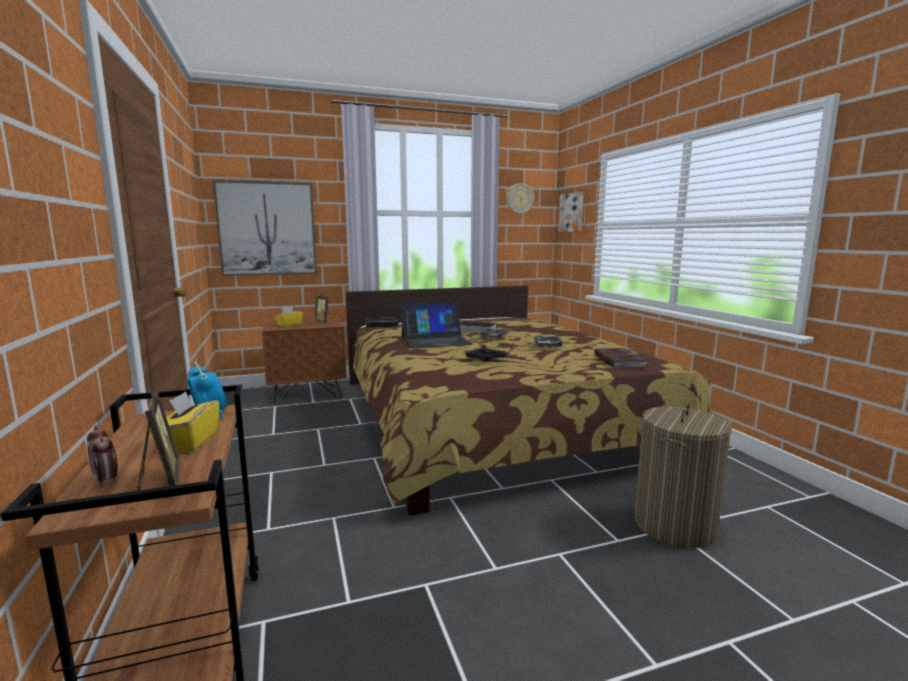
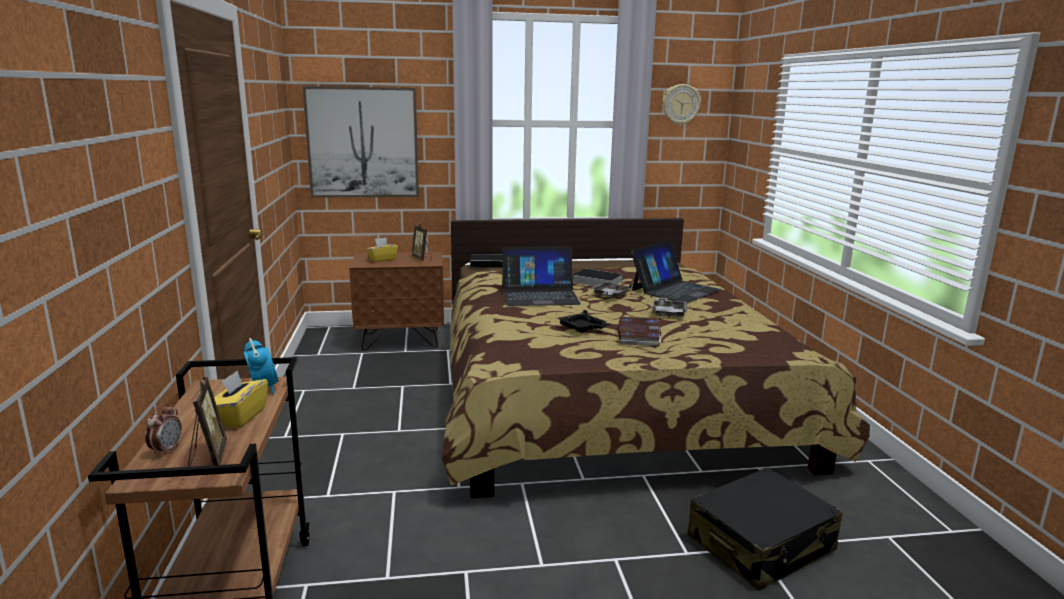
camera: 10 degrees right, 5 degrees up
(106, 480) = (166, 450): alarm clock -> alarm clock turned 135 degrees counterclockwise
(541, 332) = (675, 290): none -> laptop
(572, 212) = (748, 126): picture -> none
(618, 361) = (741, 343): book -> book (638, 334)
(674, 525) = (761, 544): laundry basket -> black suitcase

